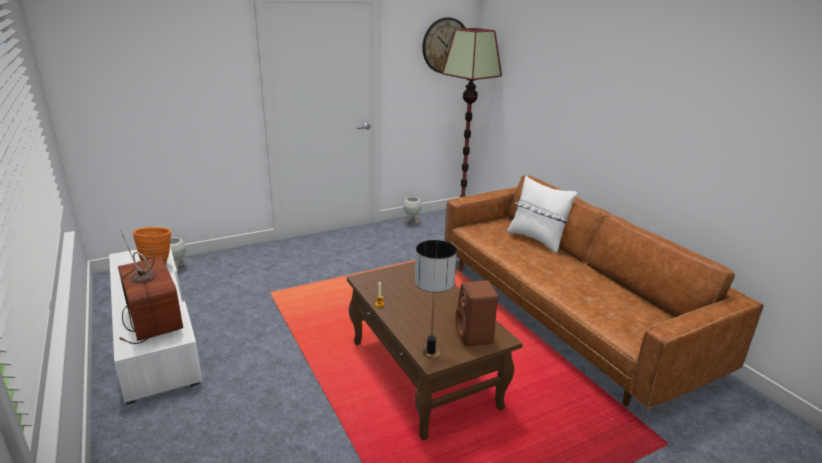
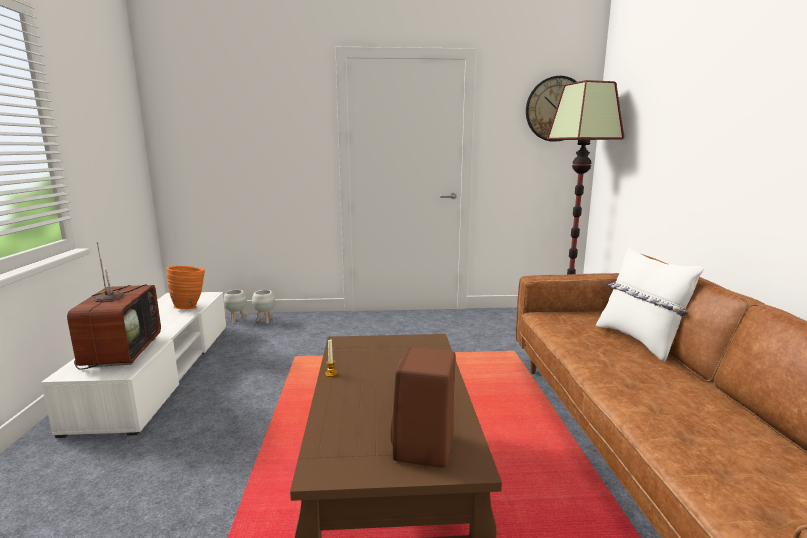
camera: 25 degrees right, 10 degrees down
(412, 222) = (502, 314): white planter -> white planter (265, 321)
(430, 353) = (330, 456): table lamp -> none

